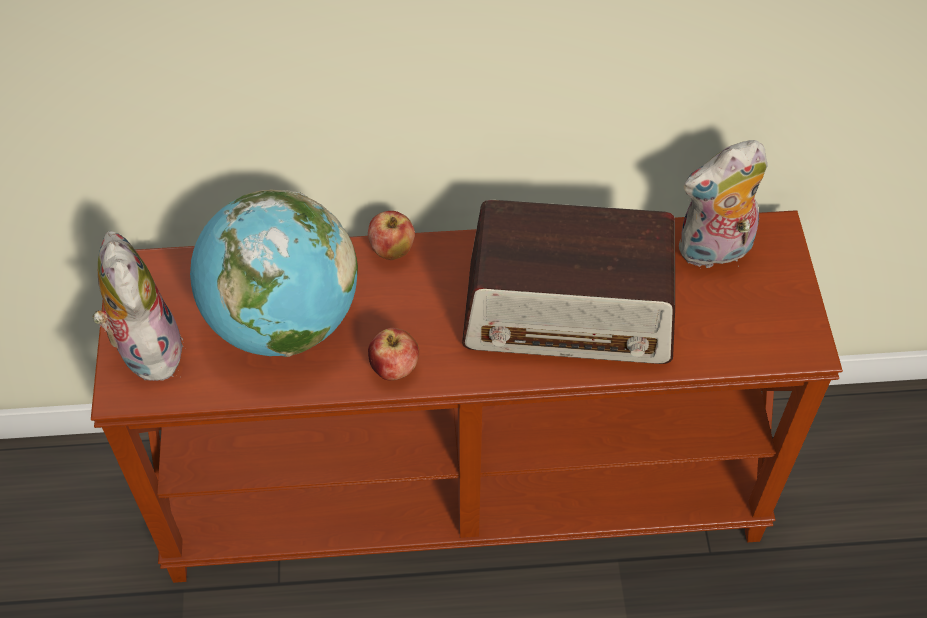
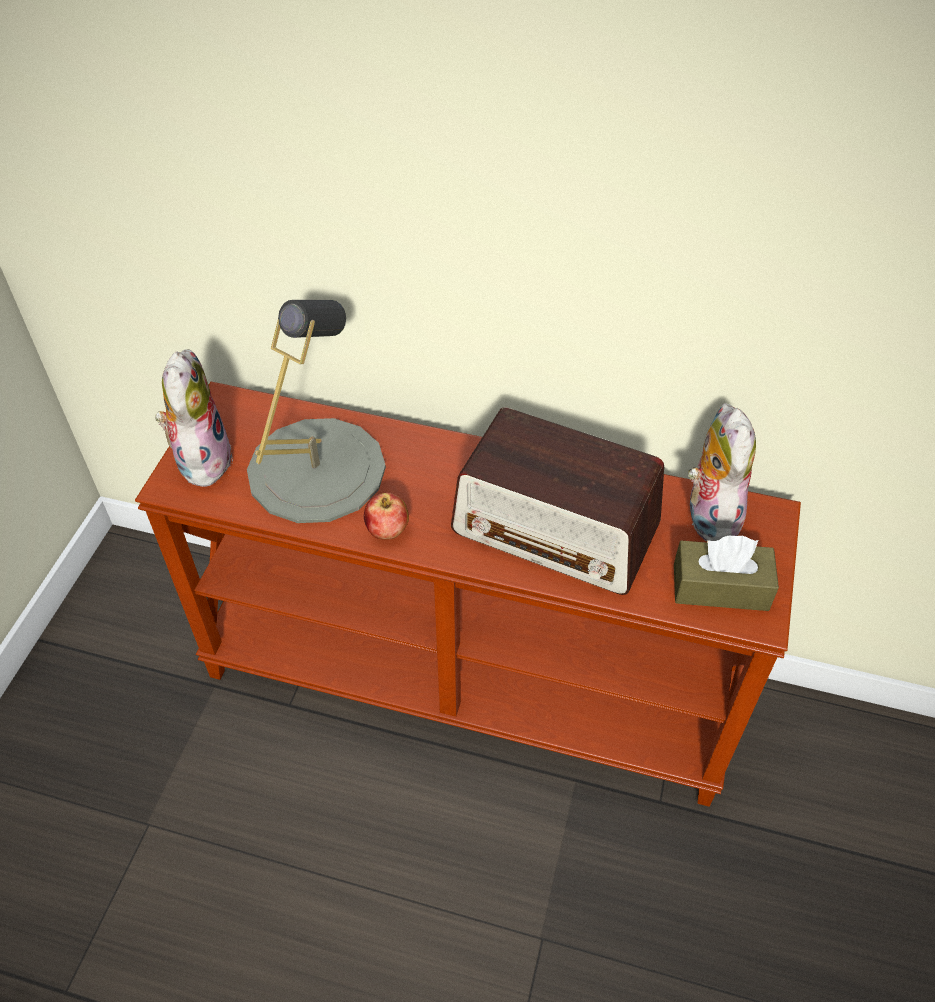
camera: 20 degrees right, 5 degrees down
(283, 321) = (316, 469): globe -> grey table lamp
(392, 250) = (429, 439): apple -> none
(714, 251) = (708, 515): plush toy -> plush toy turned 90 degrees clockwise
(756, 325) = (720, 587): none -> brown tissue box

